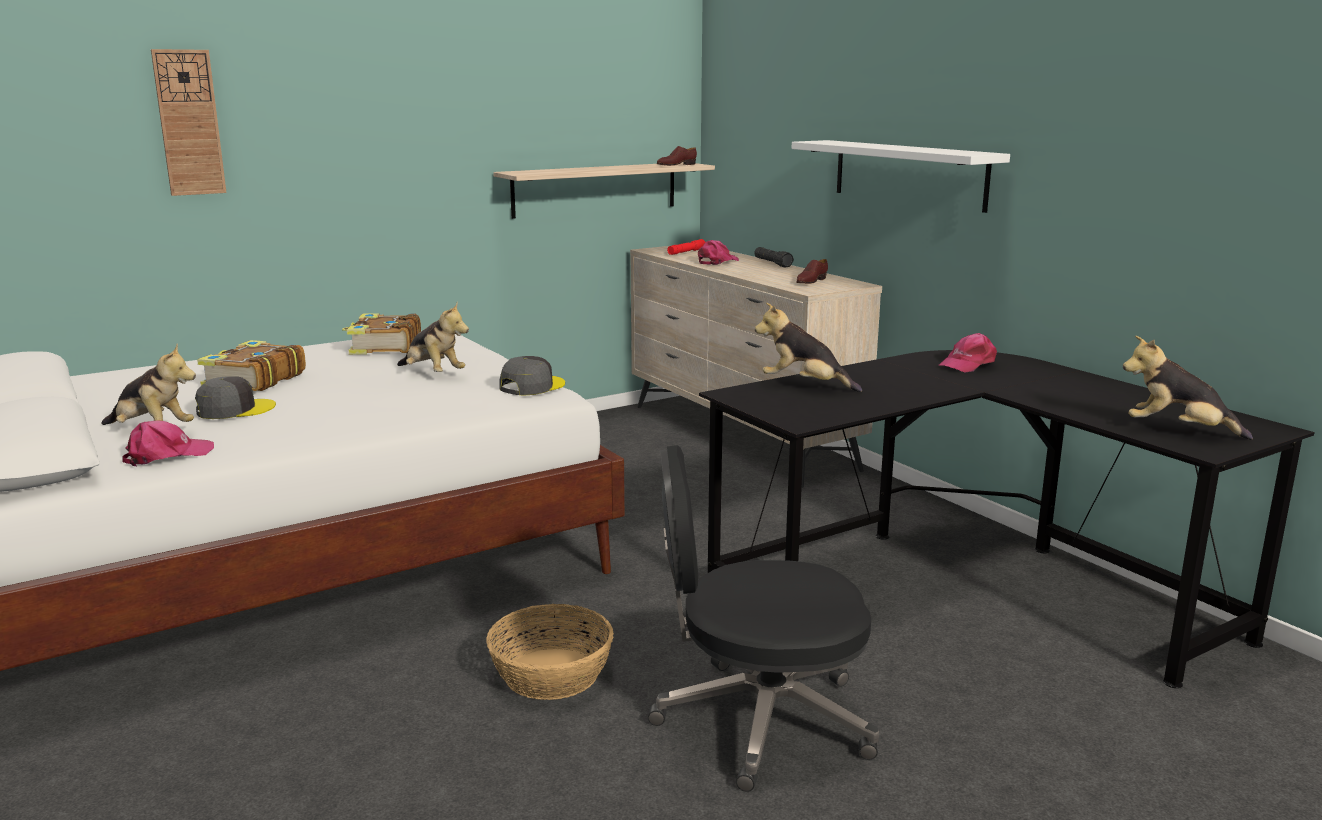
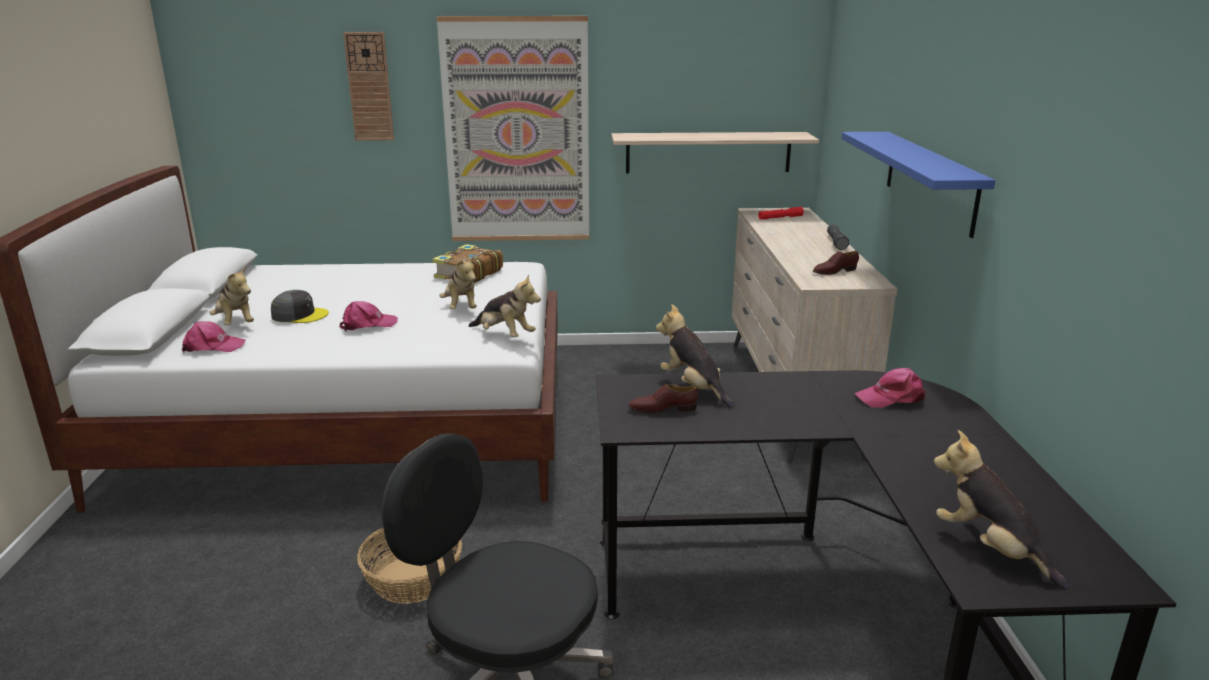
camera: 30 degrees right, 5 degrees up
(253, 380) = (346, 290): book -> none
(384, 176) = (517, 133): none -> picture
(531, 386) = (504, 335): grey cap -> plush toy
(676, 165) = (782, 136): brown shoe -> brown shoe (662, 409)
(717, 262) = (788, 234): pink cap -> pink cap (368, 324)
(908, 174) = (930, 180): white shelf -> blue shelf

